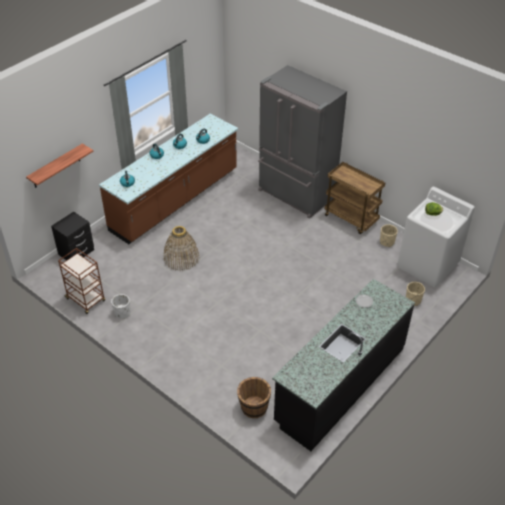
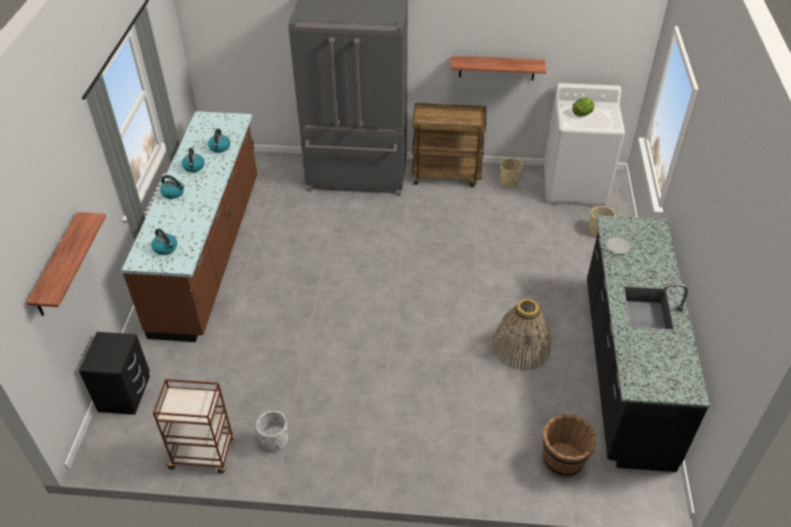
camera: 35 degrees left, 0 degrees up
(181, 258) = (287, 322): basket -> basket (520, 347)
(396, 159) = (497, 68): none -> shelf

